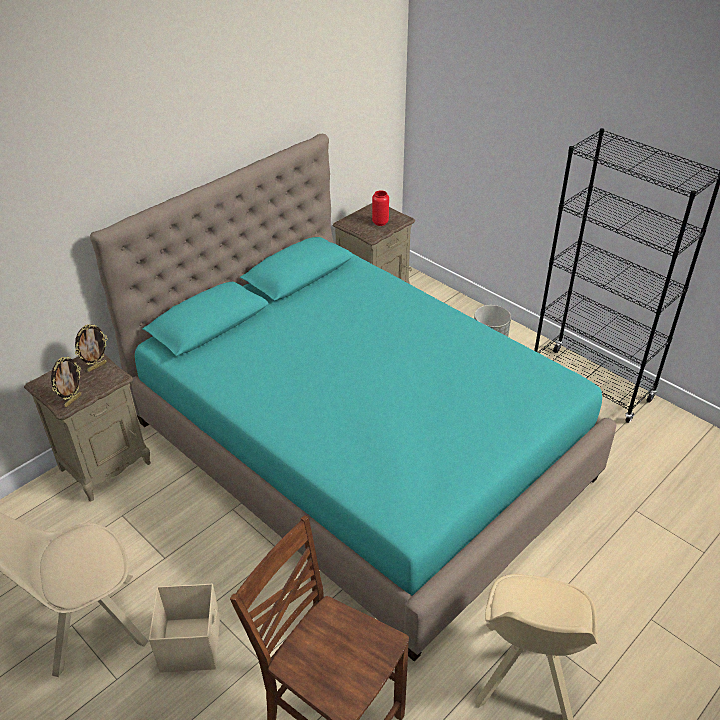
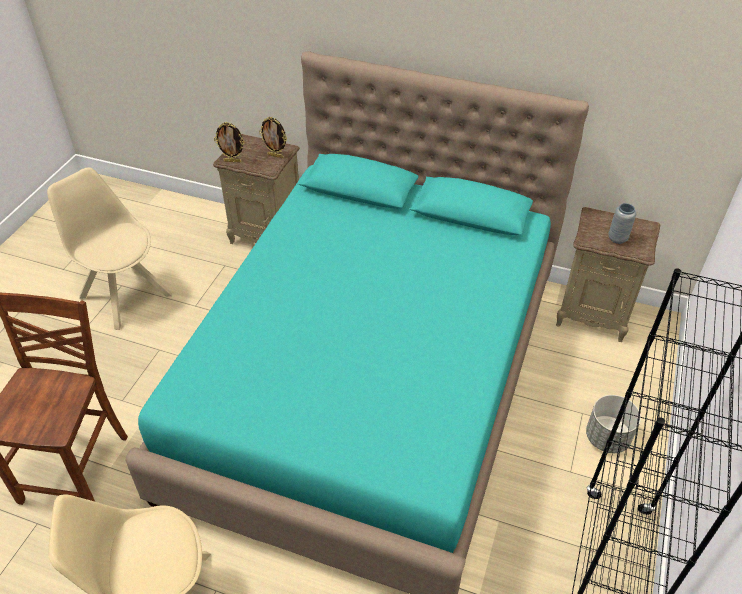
camera: 65 degrees right, 5 degrees up
(191, 643) = (125, 354): beige storage box -> none
(380, 222) = (617, 238): red vase -> grey vase

